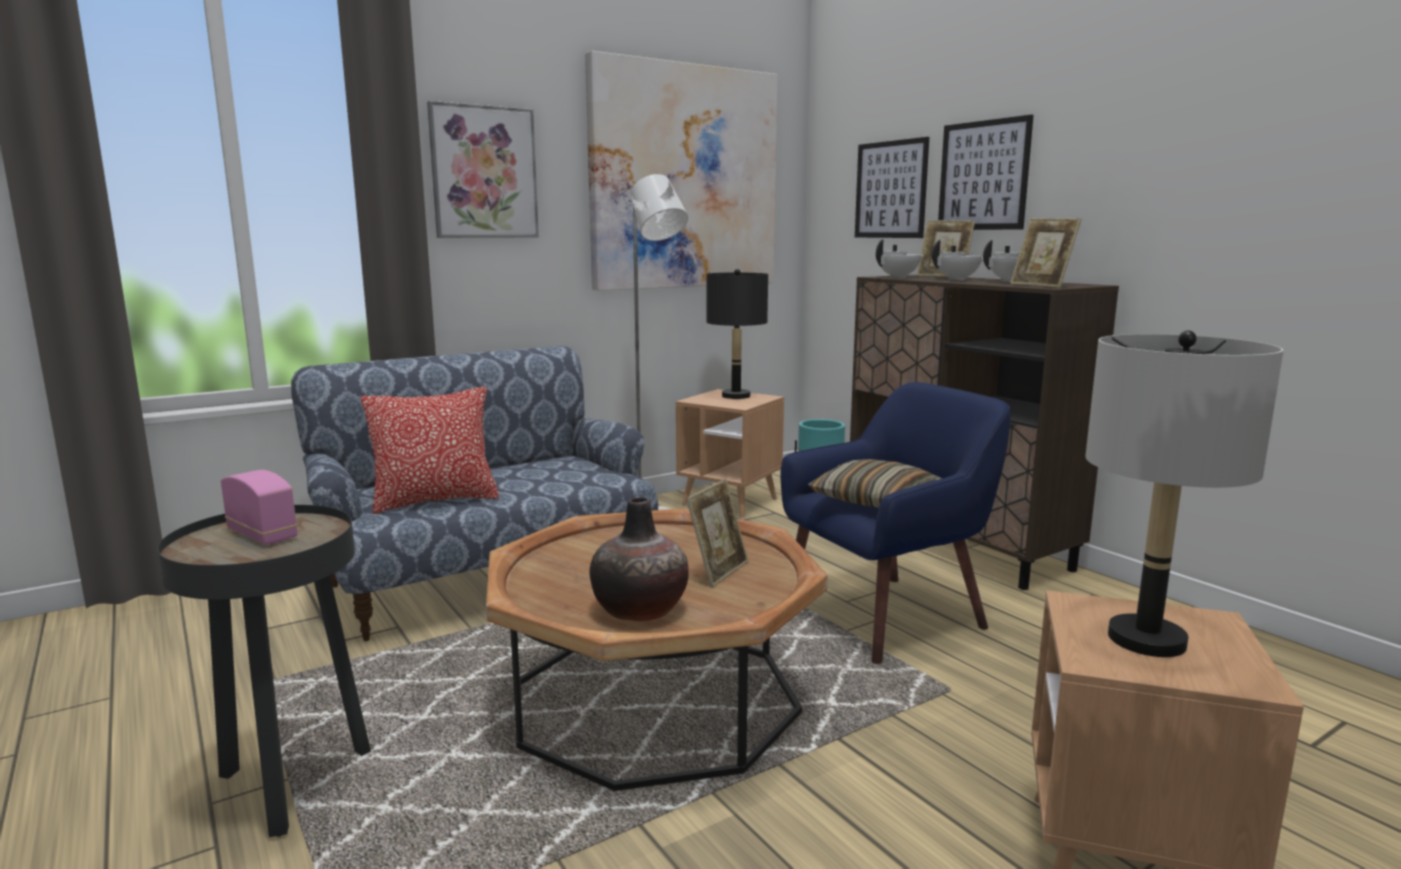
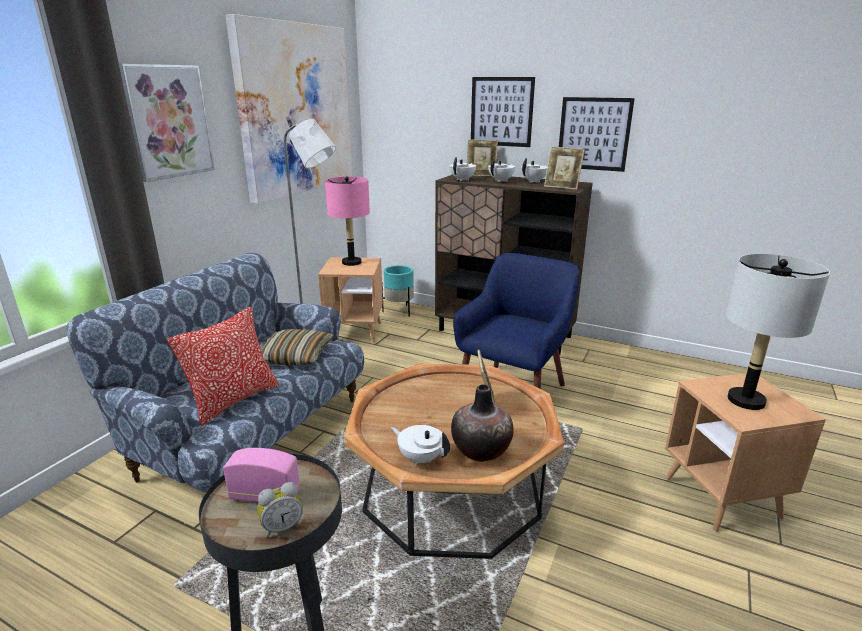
camera: 30 degrees left, 10 degrees up
(231, 559) = (282, 527): none -> alarm clock
(552, 597) = (420, 458): none -> white teapot
(735, 396) = (351, 262): black table lamp -> pink table lamp
(875, 500) = (514, 331): pillow -> pillow (295, 356)
(890, 190) = (432, 115): picture -> picture (594, 134)

